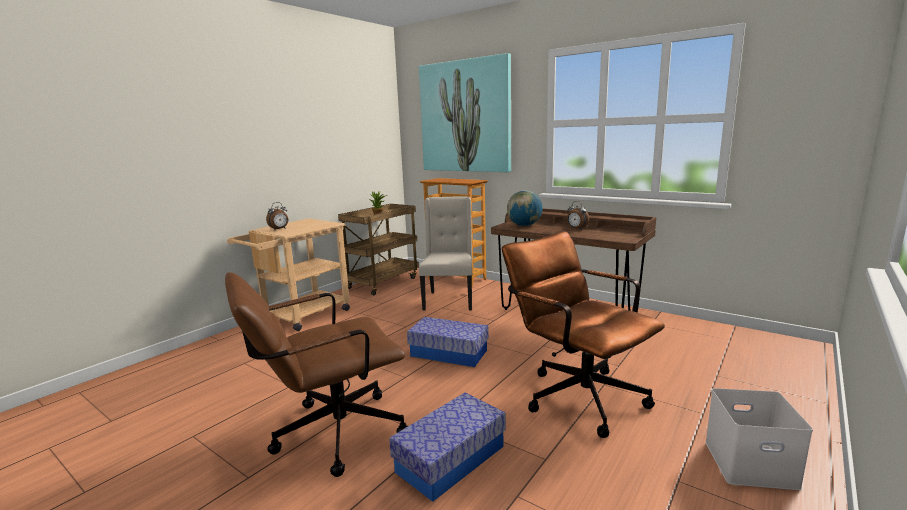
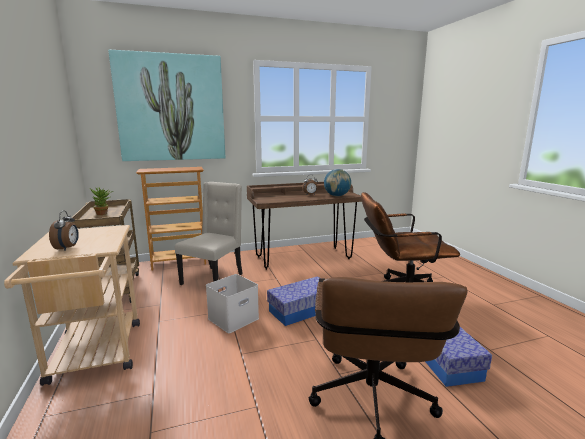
camera: 55 degrees left, 0 degrees up
(449, 300) = (213, 279): beige chair -> beige chair turned 75 degrees clockwise
(524, 225) = (274, 198): globe -> globe (337, 196)
(750, 463) = (487, 286): white storage box -> white storage box (233, 318)

